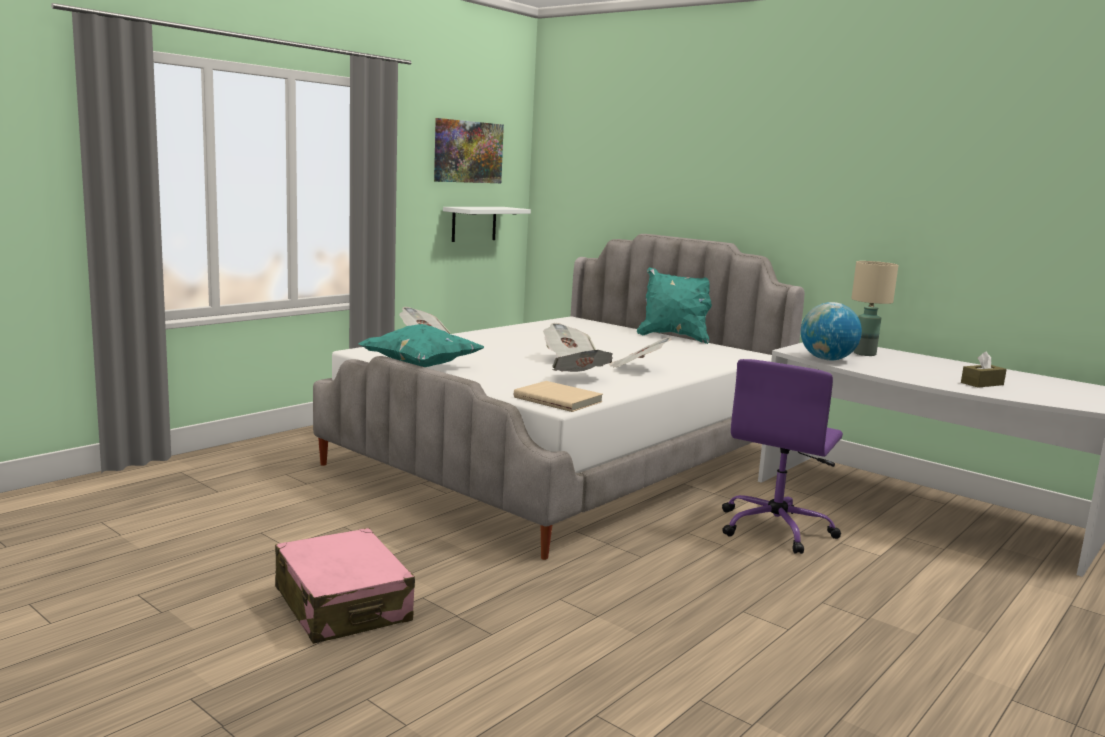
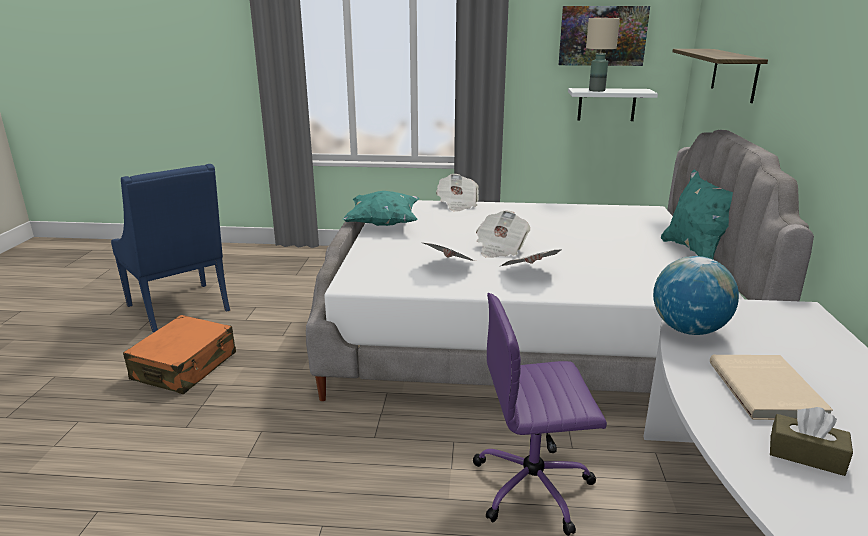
camera: 55 degrees right, 10 degrees up
(157, 572) = (181, 309): none -> blue armchair
(343, 605) = (185, 366): pink suitcase -> orange suitcase
(559, 399) = (370, 278): beige book -> beige book (767, 390)
(627, 187) = (734, 74): none -> shelf
(864, 354) = (783, 342): beige table lamp -> beige table lamp (596, 90)

